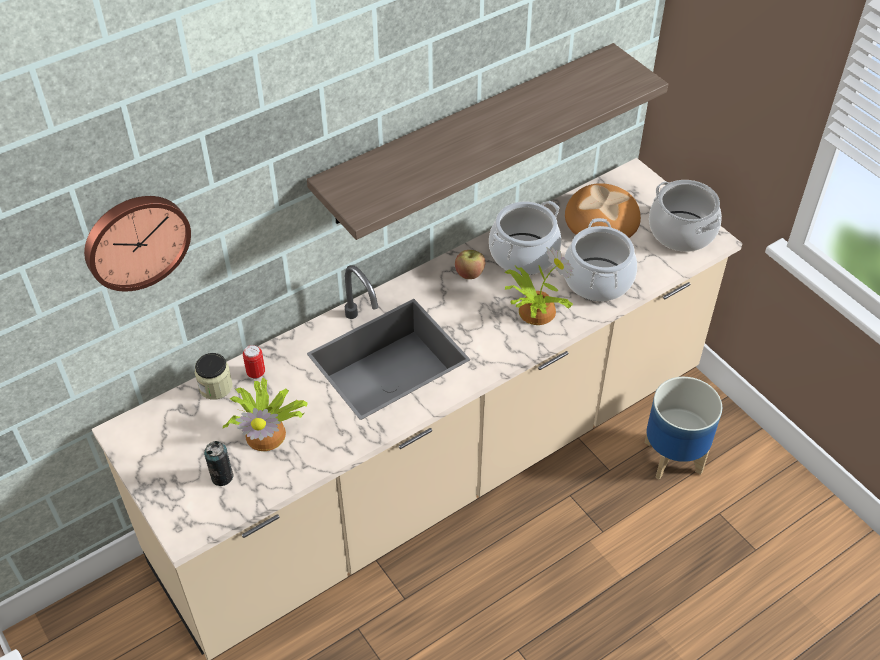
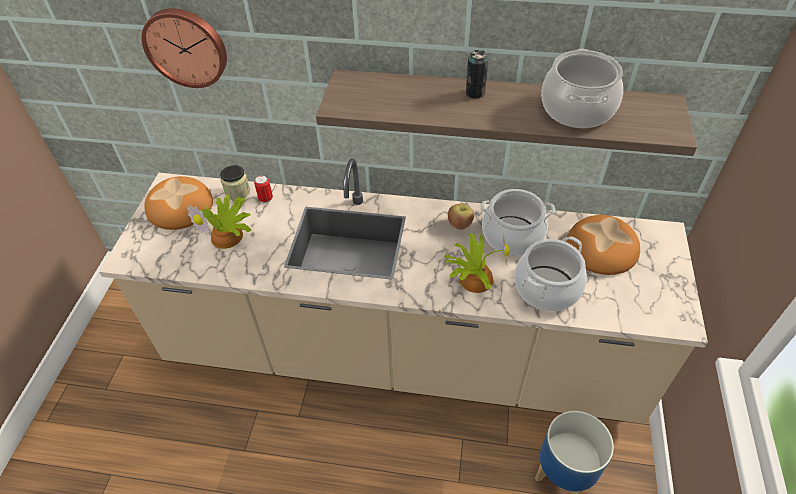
camera: 45 degrees right, 0 degrees up
(173, 443) = (181, 207): none -> bread
(222, 477) = (177, 243): can -> can (475, 93)
(681, 232) = (659, 298): cooking pot -> cooking pot (576, 109)

